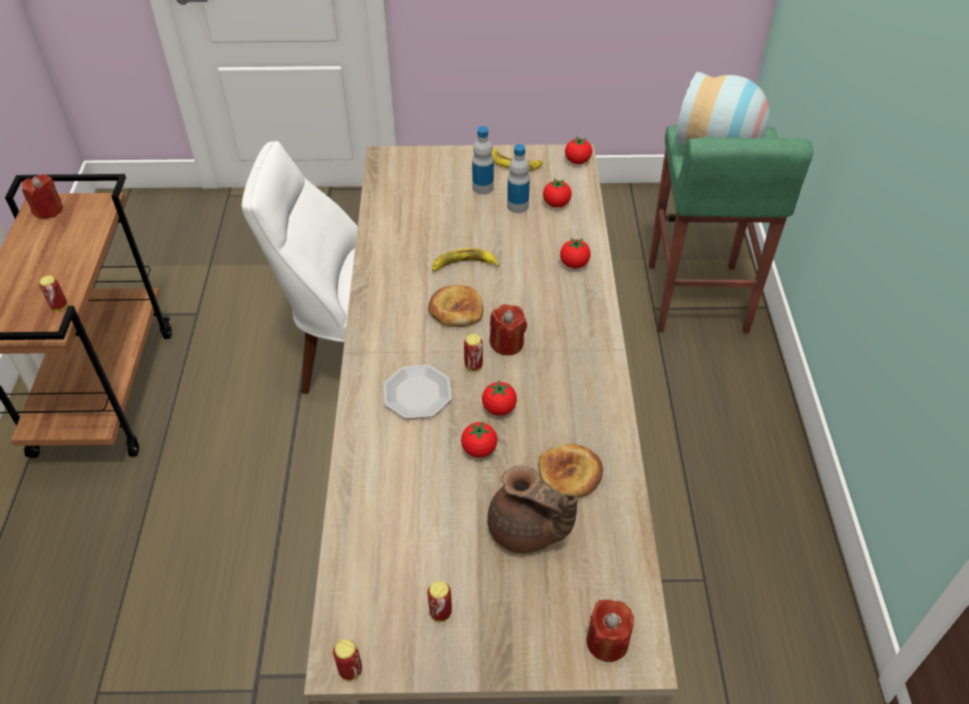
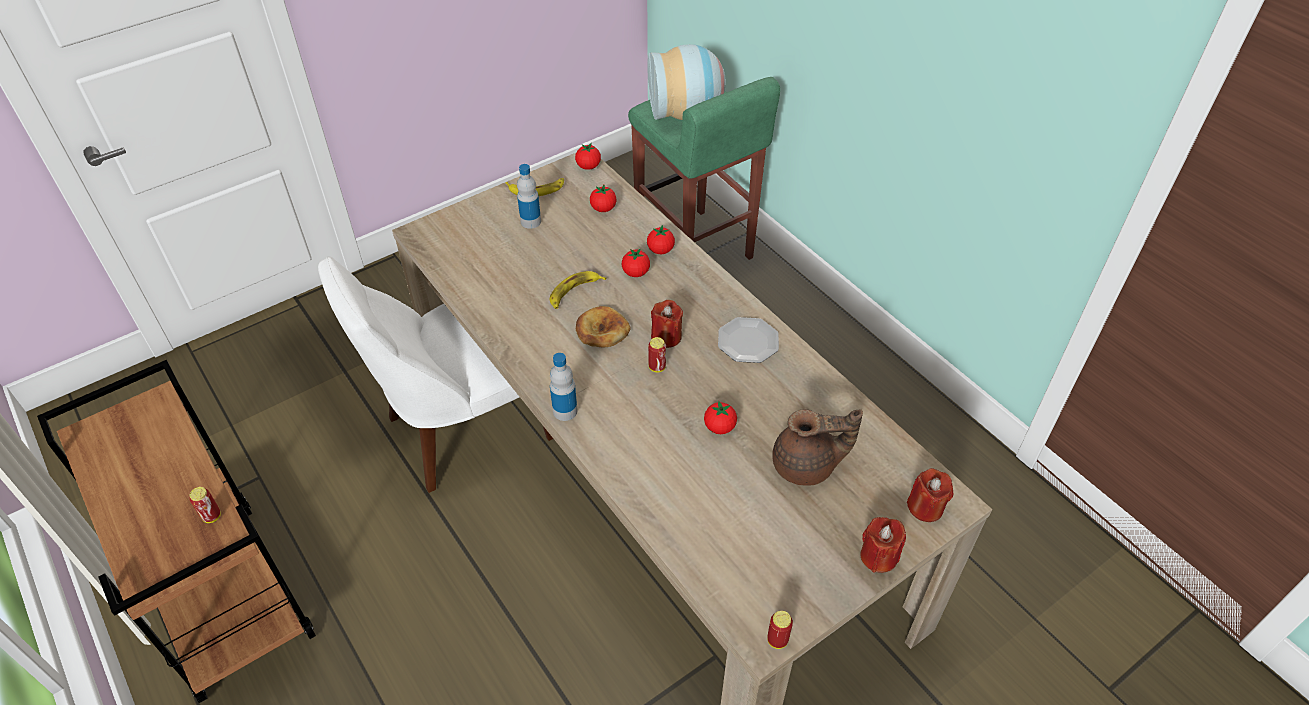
camera: 35 degrees left, 0 degrees up
(48, 210) = (101, 435): red candle -> red candle (878, 556)
(417, 394) = (633, 412): plate -> plate (748, 342)
(440, 612) = (801, 559): can -> none
(499, 408) = (706, 389): tomato -> tomato (636, 273)
(517, 206) = (574, 224): bottle -> bottle (565, 411)
(570, 473) = (799, 408): bread -> none

